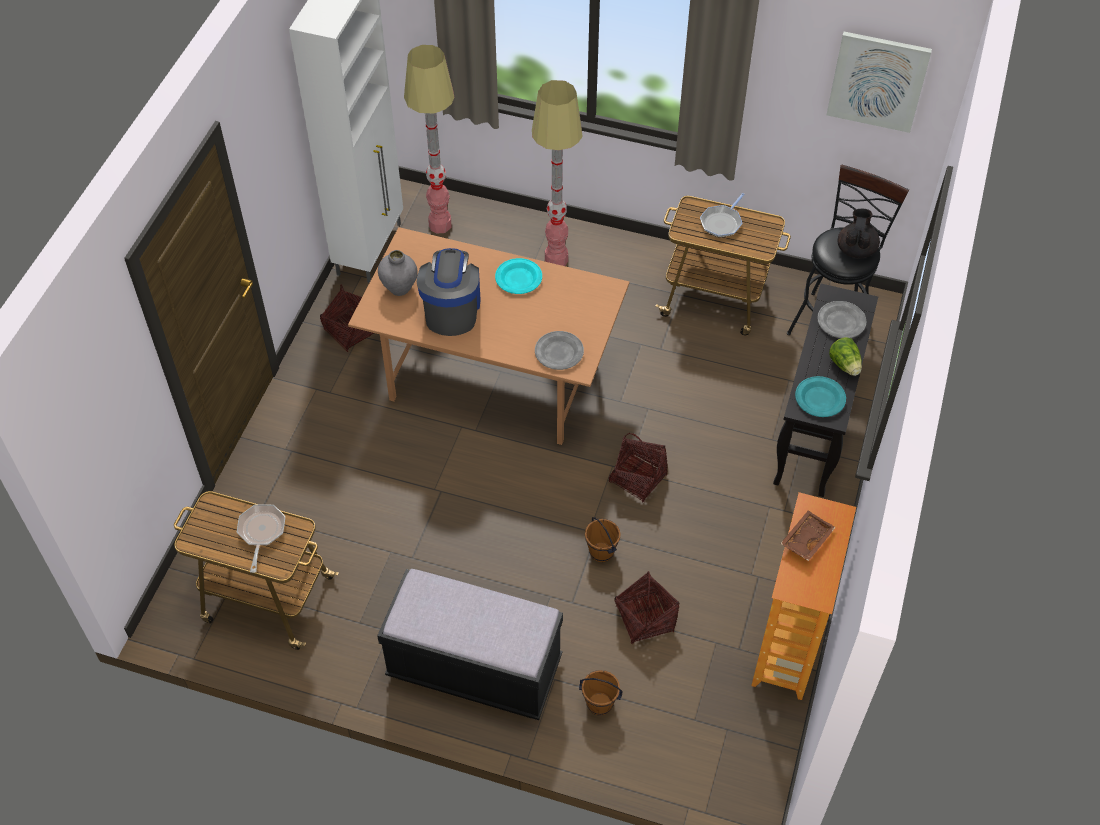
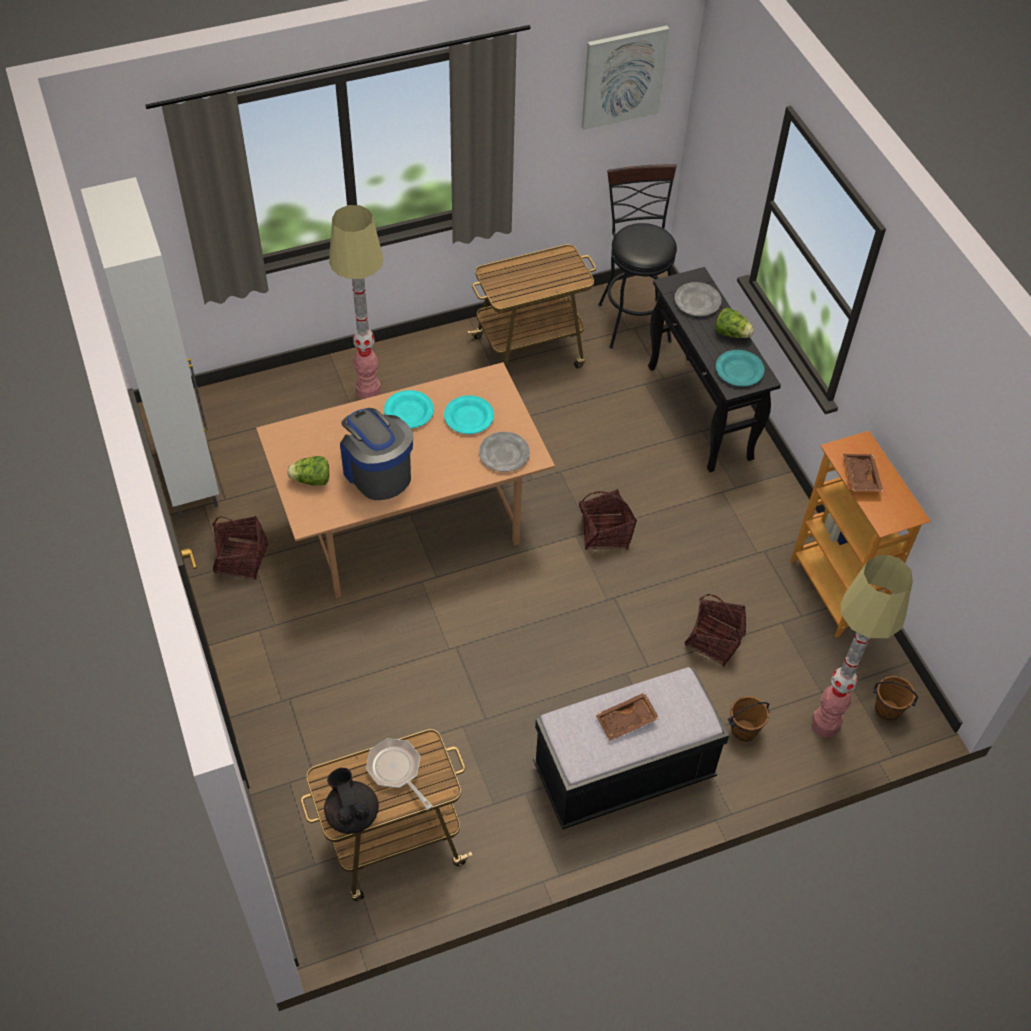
camera: 40 degrees left, 0 degrees up
(399, 288) = (311, 480): grey vase -> lettuce
(440, 225) = (235, 419): floor lamp -> floor lamp (825, 724)
(467, 616) = (627, 721): none -> brown tray
(559, 308) = (468, 417): none -> turquoise plate
(601, 552) = (632, 610): brown bucket -> brown bucket (887, 710)
(722, 222) = (526, 273): frying pan -> none
(856, 249) = (652, 239): black teapot -> black teapot (352, 814)

